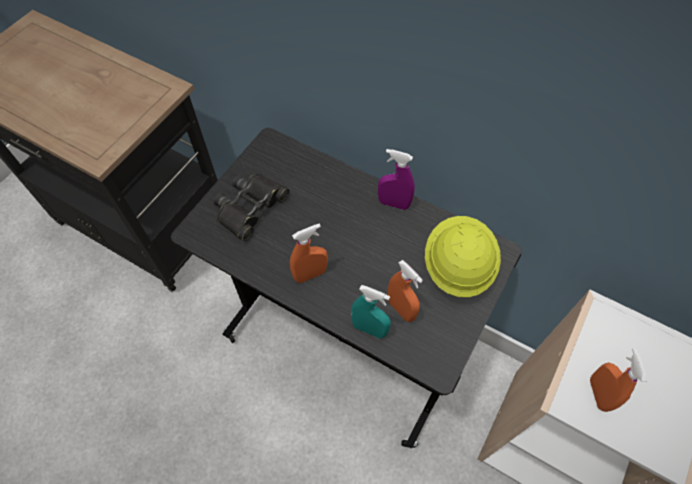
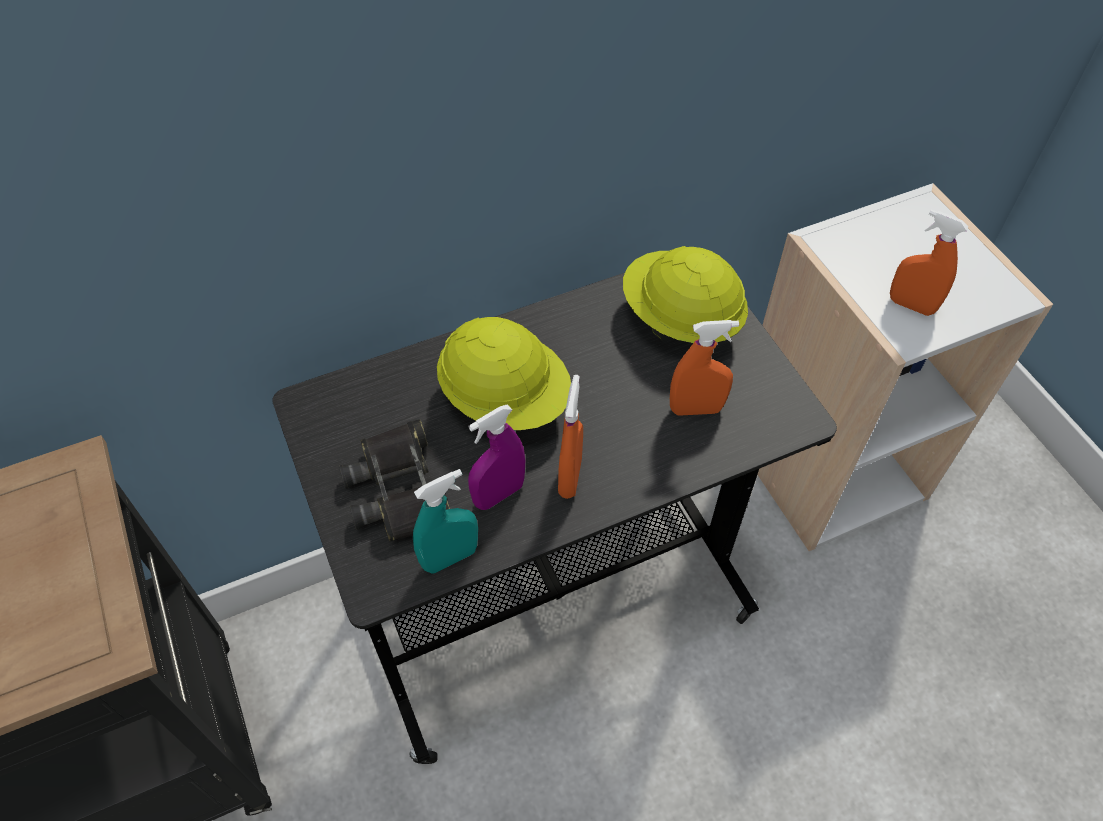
camera: 55 degrees left, 5 degrees down
(336, 217) = (505, 399): none -> yellow hard hat
(369, 329) = (699, 457): turquoise spray bottle -> turquoise spray bottle (450, 557)
(393, 203) = (539, 326): purple spray bottle -> purple spray bottle (499, 494)

